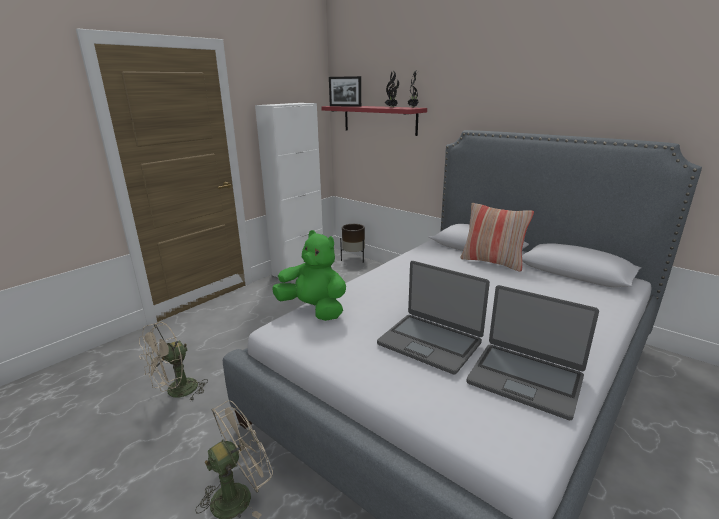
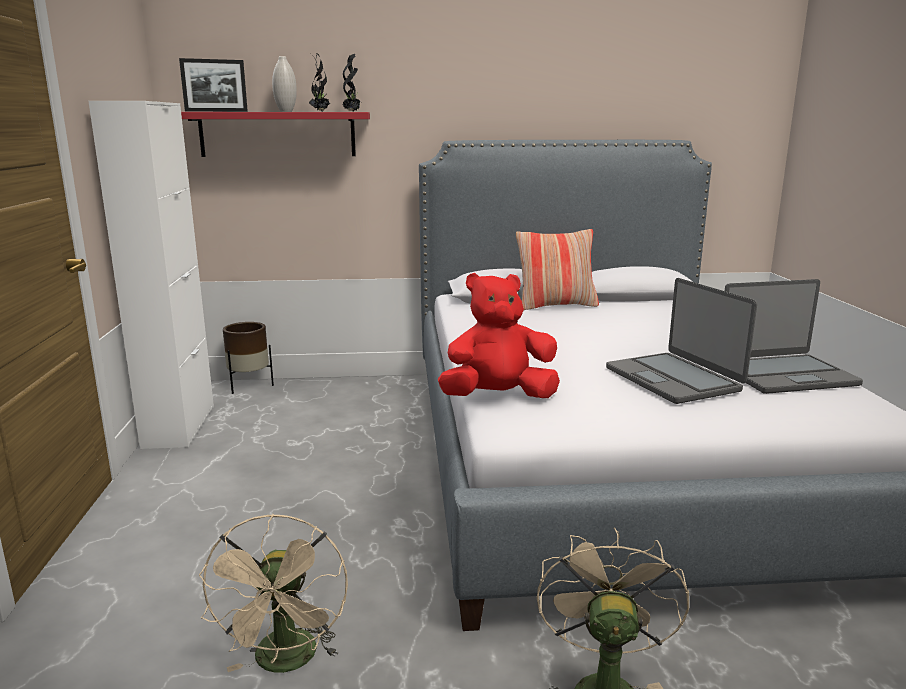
camera: 45 degrees left, 5 degrees down
(314, 309) = (498, 397): green plush toy -> red plush toy
(379, 106) = (286, 111): none -> white vase
(430, 342) = (673, 379): laptop -> laptop turned 75 degrees clockwise

